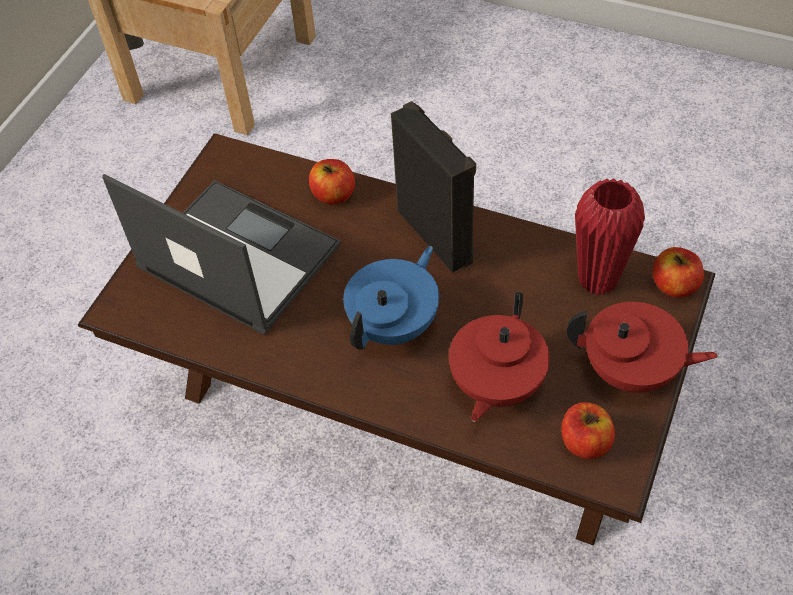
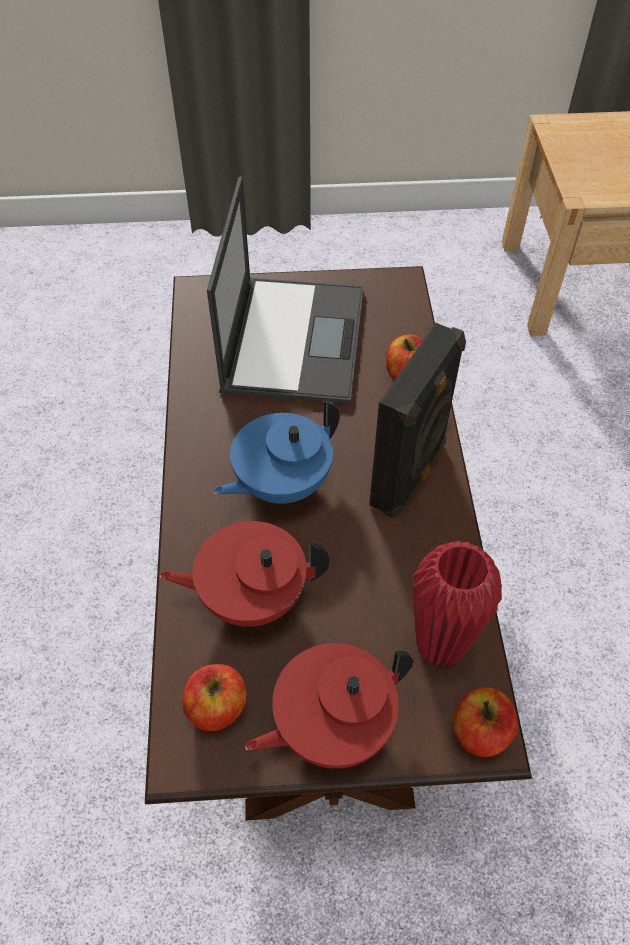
camera: 60 degrees right, 0 degrees up
(395, 324) = (281, 483): blue teapot -> blue teapot turned 135 degrees clockwise
(631, 371) = (331, 724): red teapot -> red teapot turned 75 degrees clockwise

